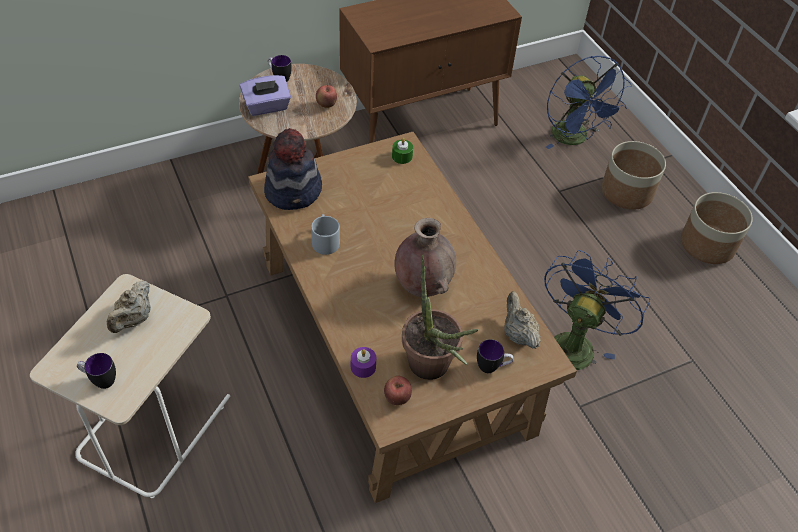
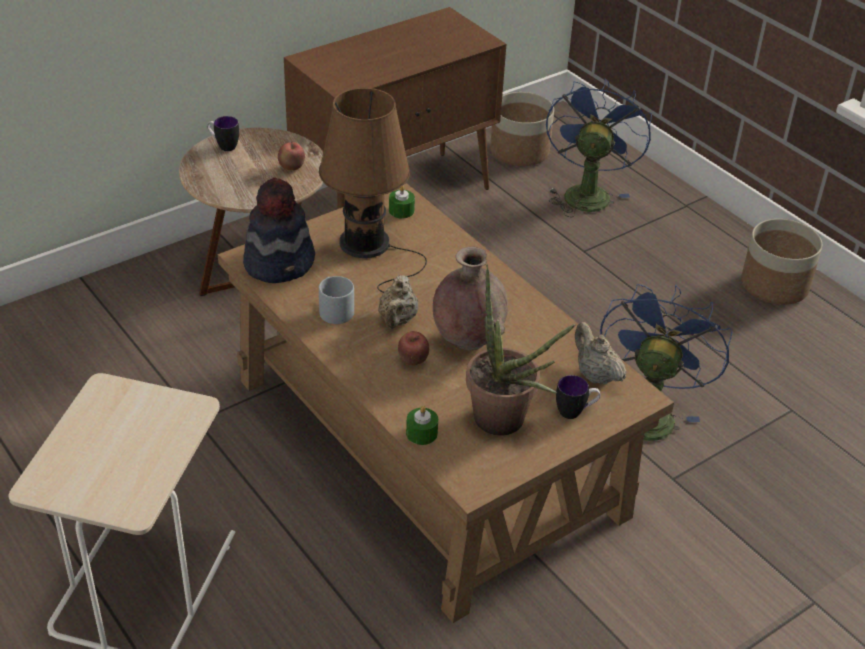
camera: 10 degrees left, 10 degrees down
(100, 380) = (102, 489): mug -> none
(134, 319) = (125, 420): beige teapot -> beige teapot (397, 320)
(267, 107) = (217, 178): purple tissue box -> none
(363, 367) = (421, 433): purple candle -> green candle
(367, 186) = (369, 246): none -> brown table lamp
(397, 398) = (472, 460): apple -> apple (413, 361)
(574, 139) = (586, 193): blue fan -> blue fan turned 135 degrees counterclockwise
(627, 192) = (665, 241): planter -> planter (520, 151)

